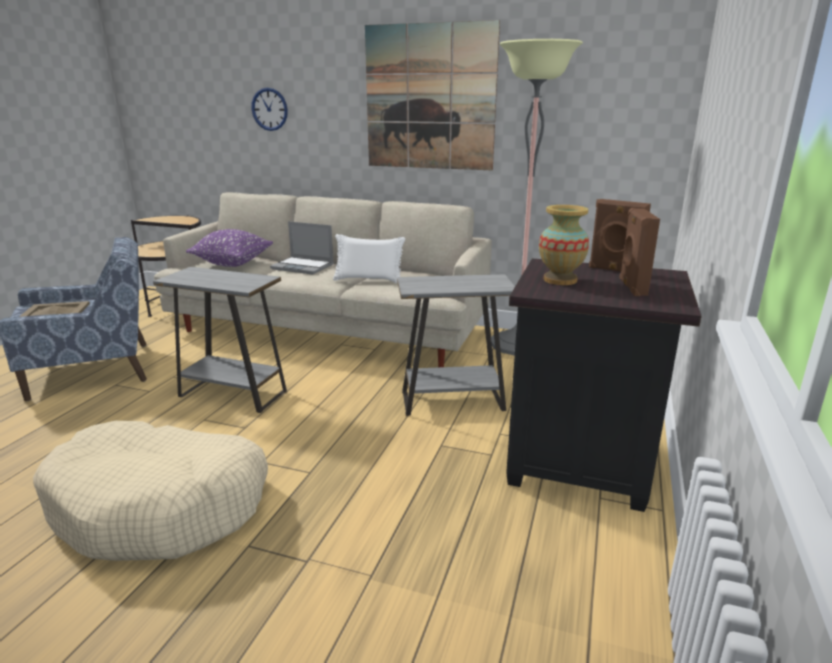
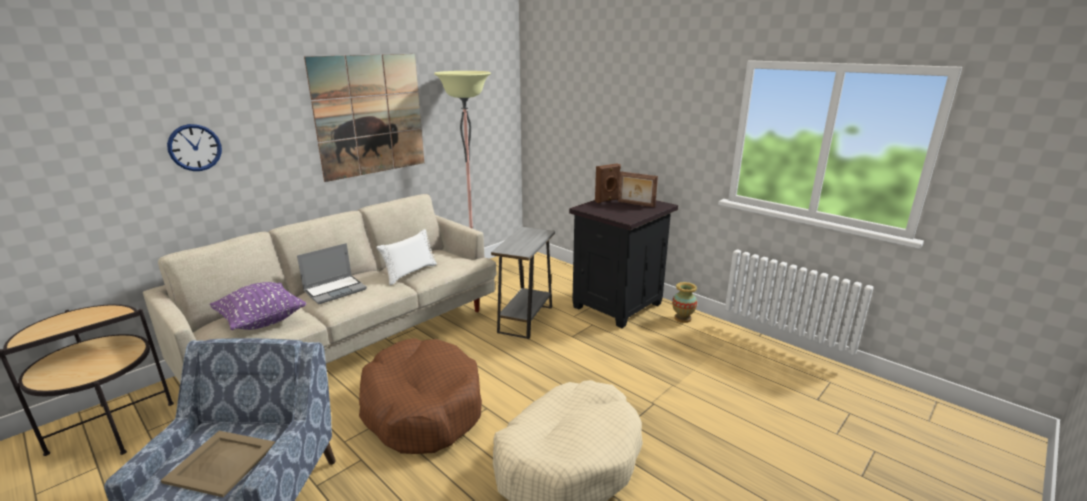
camera: 65 degrees left, 0 degrees up
(233, 394) = (422, 408): grey side table -> brown dog bed
(560, 280) = (614, 212): vase -> vase (682, 318)
(631, 287) = (636, 204): brown speaker -> picture frame

